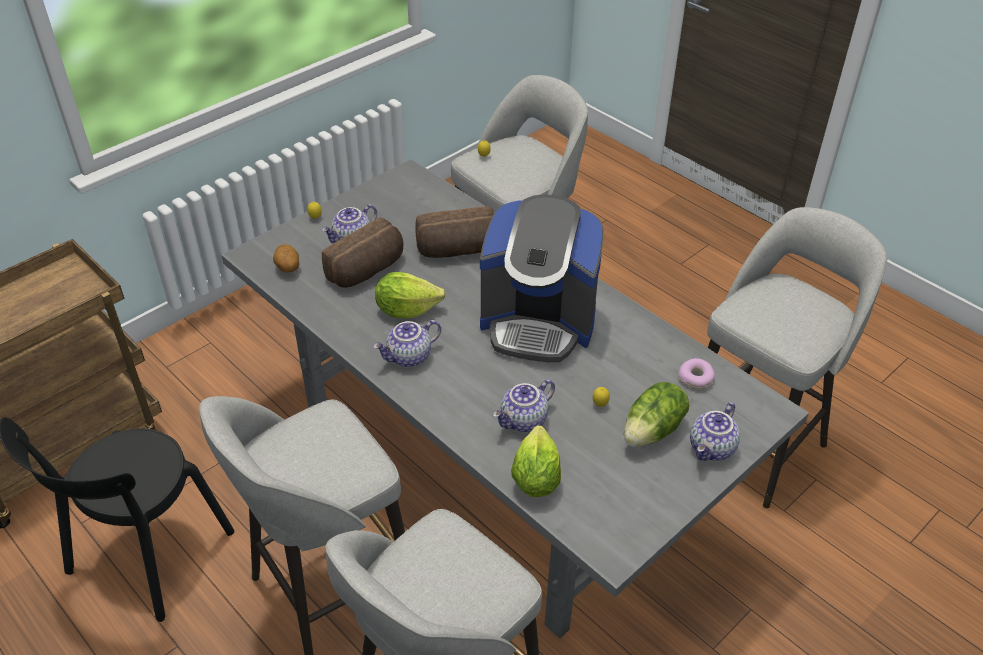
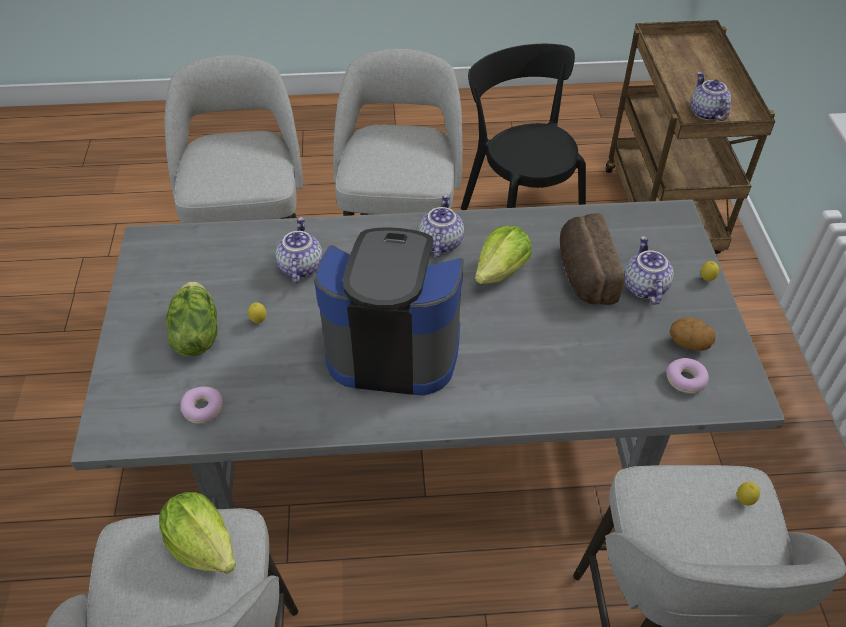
camera: 130 degrees right, 5 degrees up
(287, 268) = (633, 227): potato -> potato (689, 344)
(420, 197) = (686, 380): none -> donut
(457, 250) = (558, 354): bread -> none
(535, 478) = (245, 241): lettuce -> lettuce (203, 545)
(538, 322) = (393, 347): coffee machine -> coffee machine turned 45 degrees clockwise
(712, 449) = (134, 357): teapot -> teapot (705, 112)

